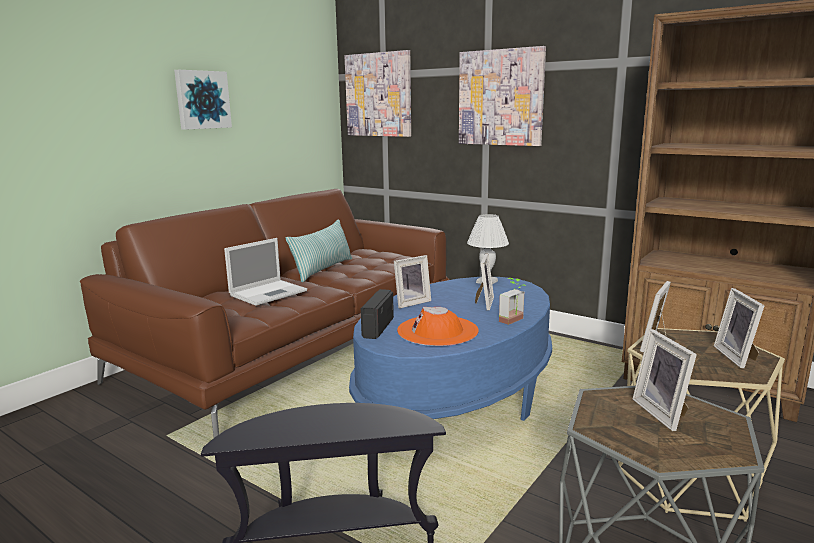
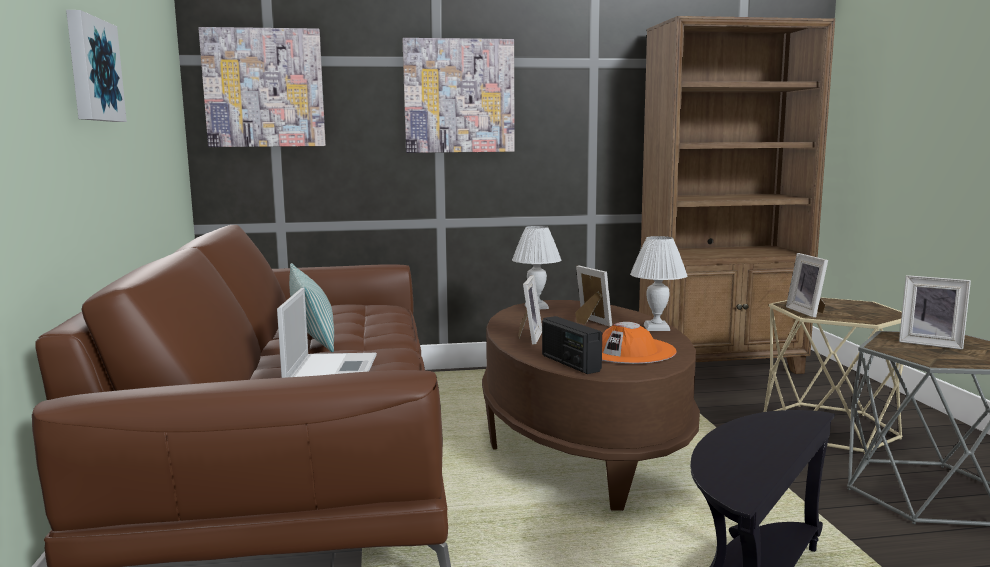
camera: 45 degrees left, 5 degrees down
(457, 397) = (582, 441): blue coffee table -> brown coffee table
(515, 321) = (656, 328): potted plant -> white table lamp
(738, 357) = (858, 306): picture frame -> none

